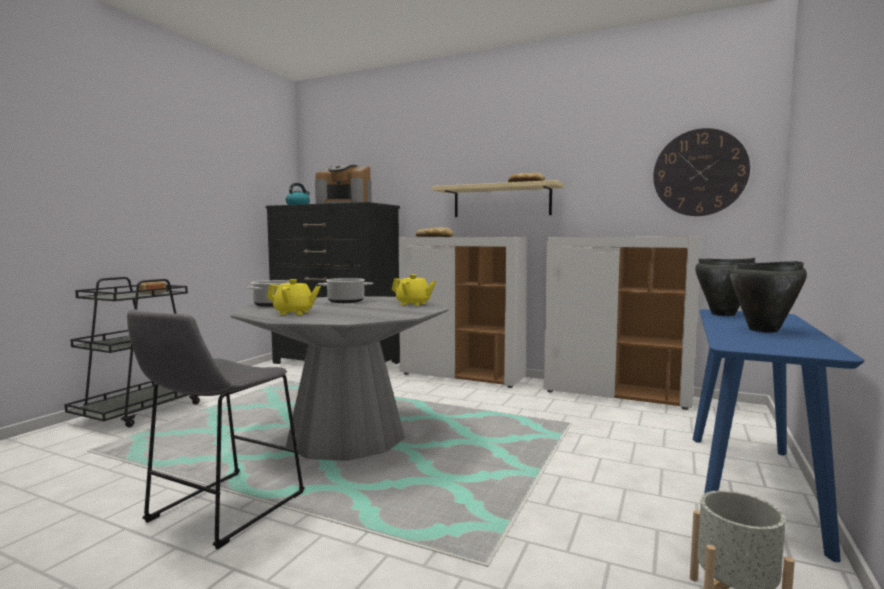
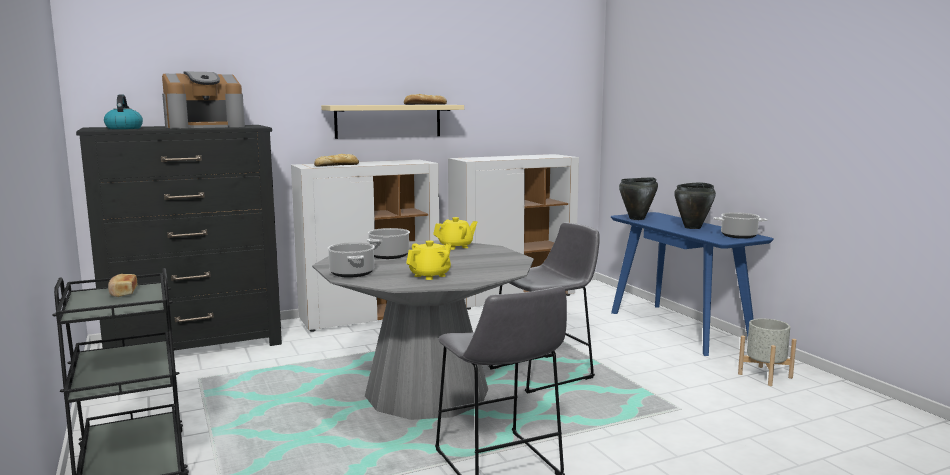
camera: 50 degrees left, 5 degrees up
(464, 462) = (546, 373): none -> grey stool
(699, 172) = (553, 100): wall clock -> none
(798, 347) = (739, 236): none -> cooking pot

